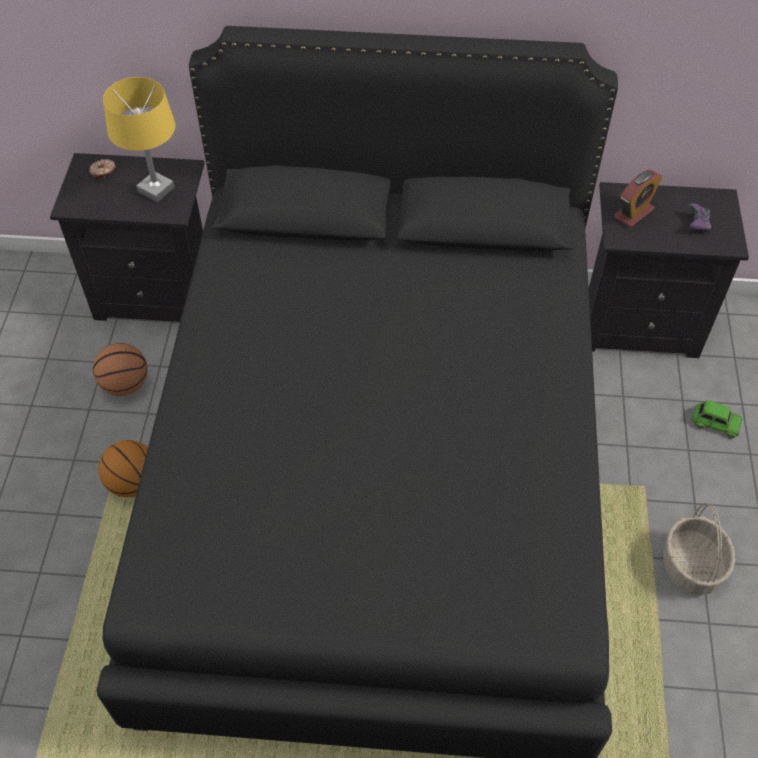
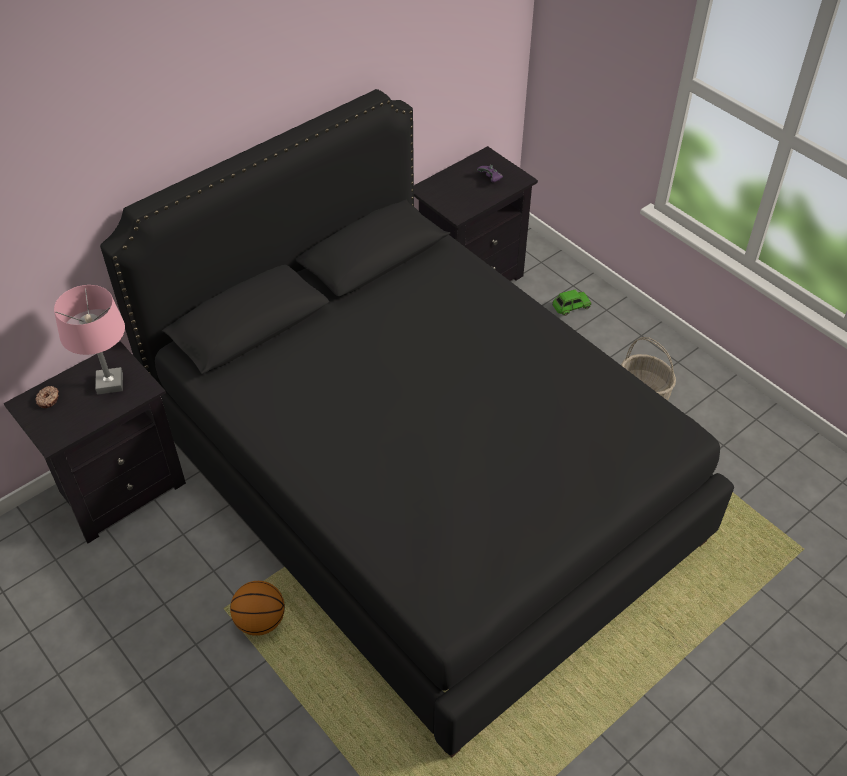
camera: 45 degrees left, 5 degrees down
(125, 385) = (172, 566): basketball -> none
(156, 190) = (109, 384): yellow table lamp -> pink table lamp
(633, 213) = (448, 195): alarm clock -> none

